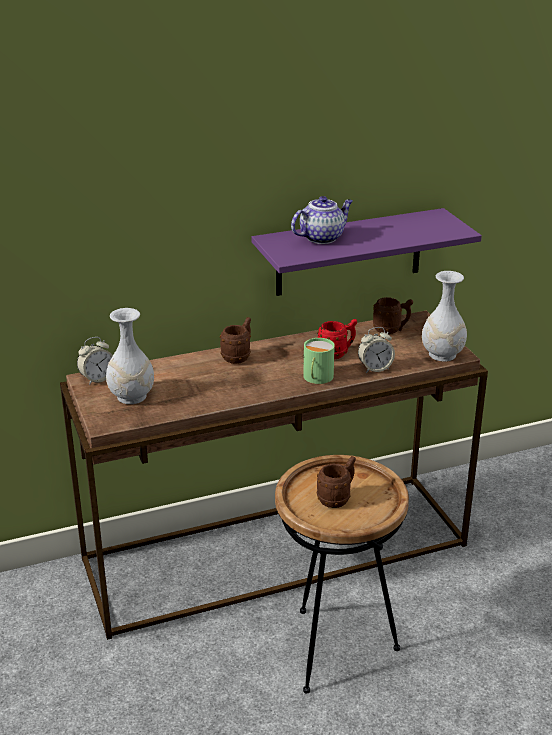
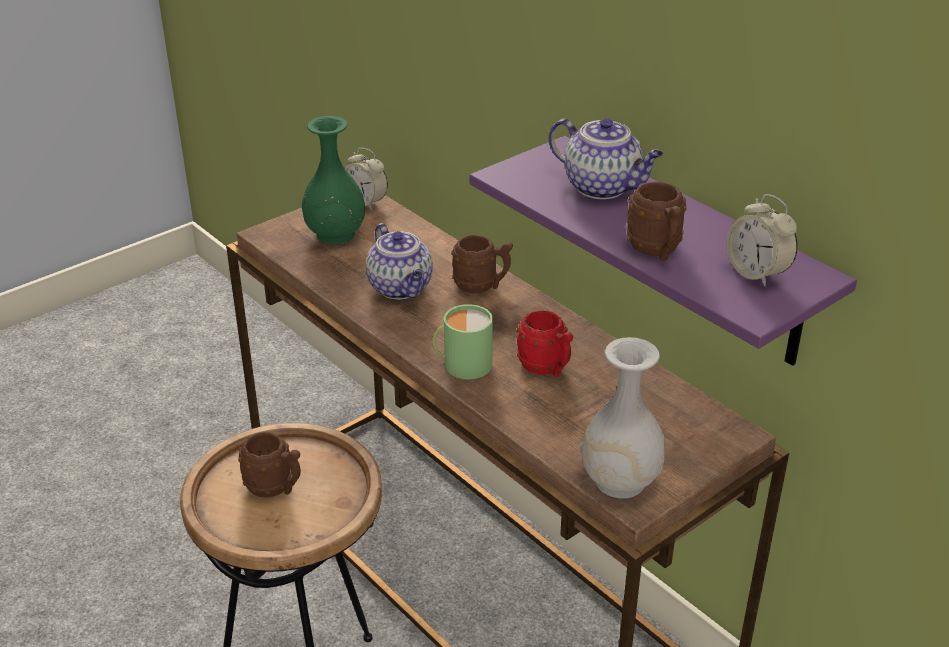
camera: 70 degrees right, 5 degrees up
(131, 397) = (335, 234): white vase -> green vase
(220, 383) = (401, 288): none -> teapot
(375, 368) = (525, 414): alarm clock -> alarm clock (757, 273)
(391, 330) = (666, 409): brown mug -> brown mug (657, 251)

